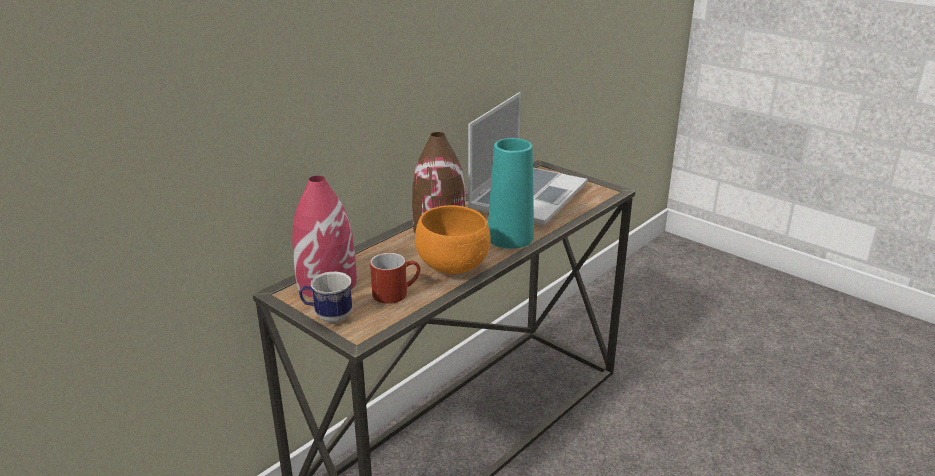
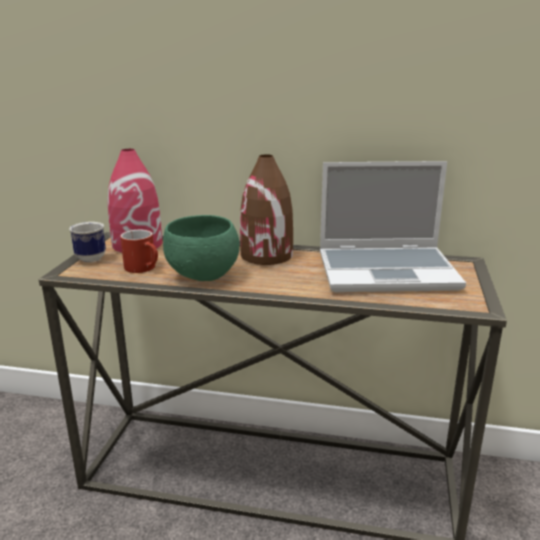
camera: 60 degrees right, 5 degrees down
(454, 267) = (204, 276): orange bowl -> green bowl
(510, 237) = (289, 283): turquoise vase -> none

